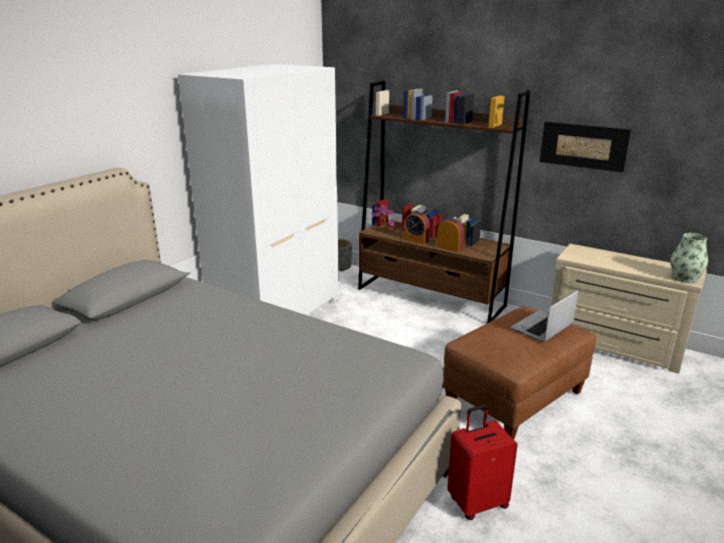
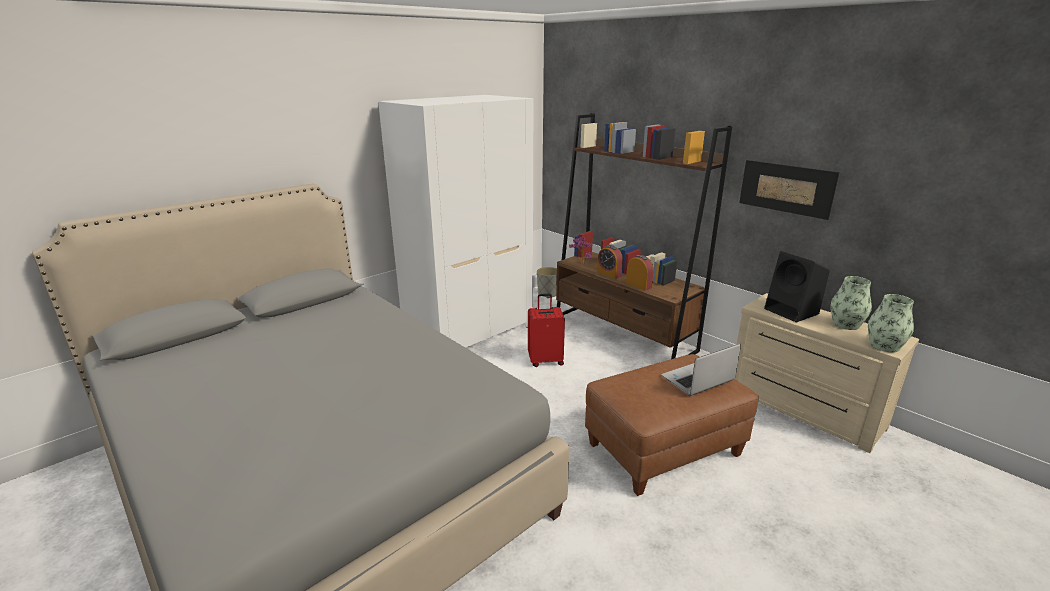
camera: 15 degrees right, 0 degrees up
(477, 502) = (574, 553): red suitcase -> red suitcase (545, 360)
(600, 257) = (792, 312): none -> black speaker
(647, 264) = (845, 324): none -> vase

